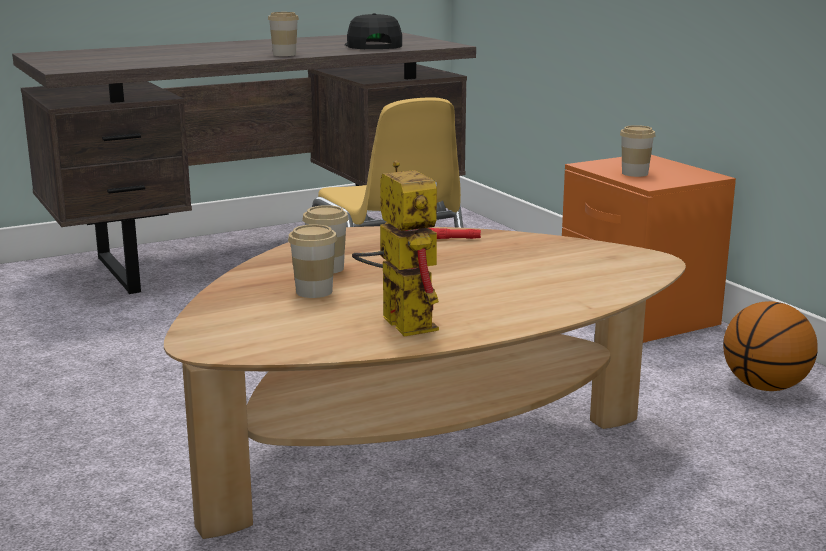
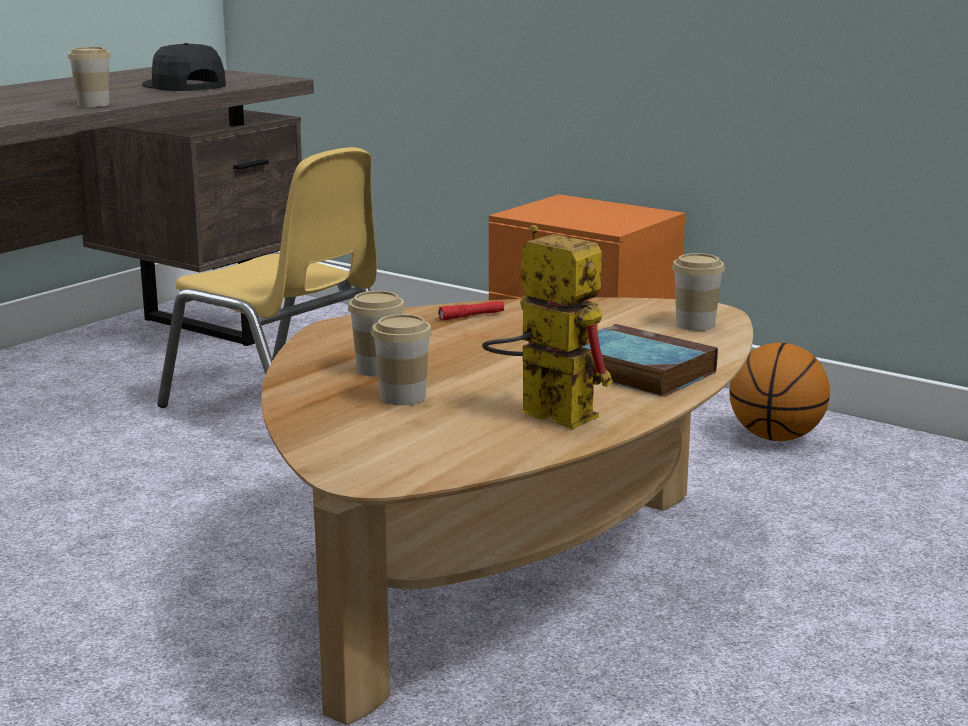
camera: 25 degrees left, 0 degrees up
(520, 299) = (634, 371): none -> book
(635, 173) = (579, 218): cup -> cup (695, 325)

